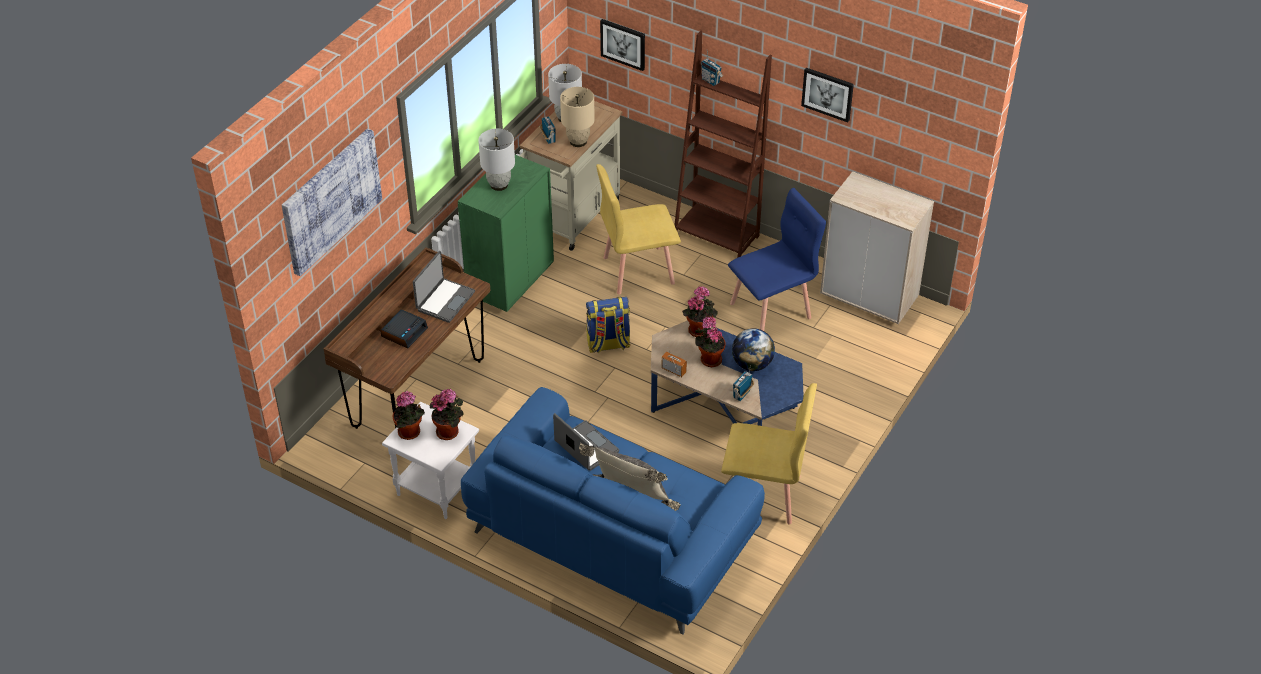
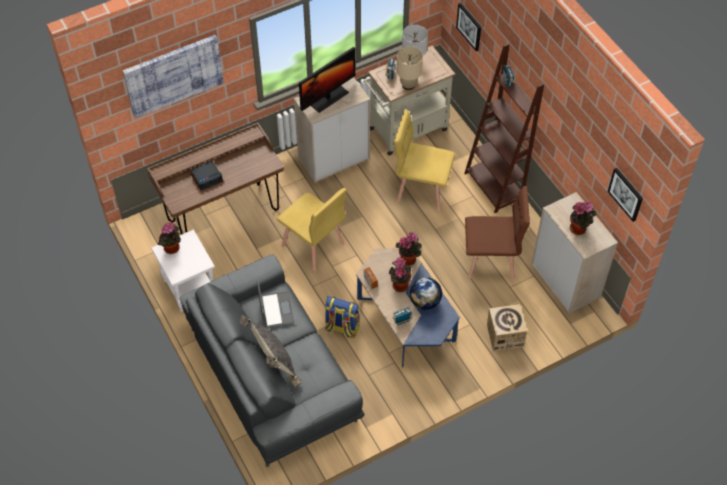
camera: 30 degrees right, 10 degrees up
(444, 301) = (247, 166): laptop -> none
(449, 431) = (195, 259): potted plant -> potted plant (579, 229)
(499, 185) = (328, 97): white table lamp -> monitor
(511, 282) = (334, 161): green cabinet -> beige cabinet
(608, 344) = (364, 236): backpack -> backpack (342, 327)
(612, 534) = (272, 374): blue sofa -> grey sofa
(763, 495) = (387, 395): yellow chair -> yellow chair (313, 245)
(771, 310) = (490, 261): blue chair -> brown chair
(828, 94) = (572, 130): picture -> picture (626, 194)
(845, 377) = (504, 335): none -> cardboard box

